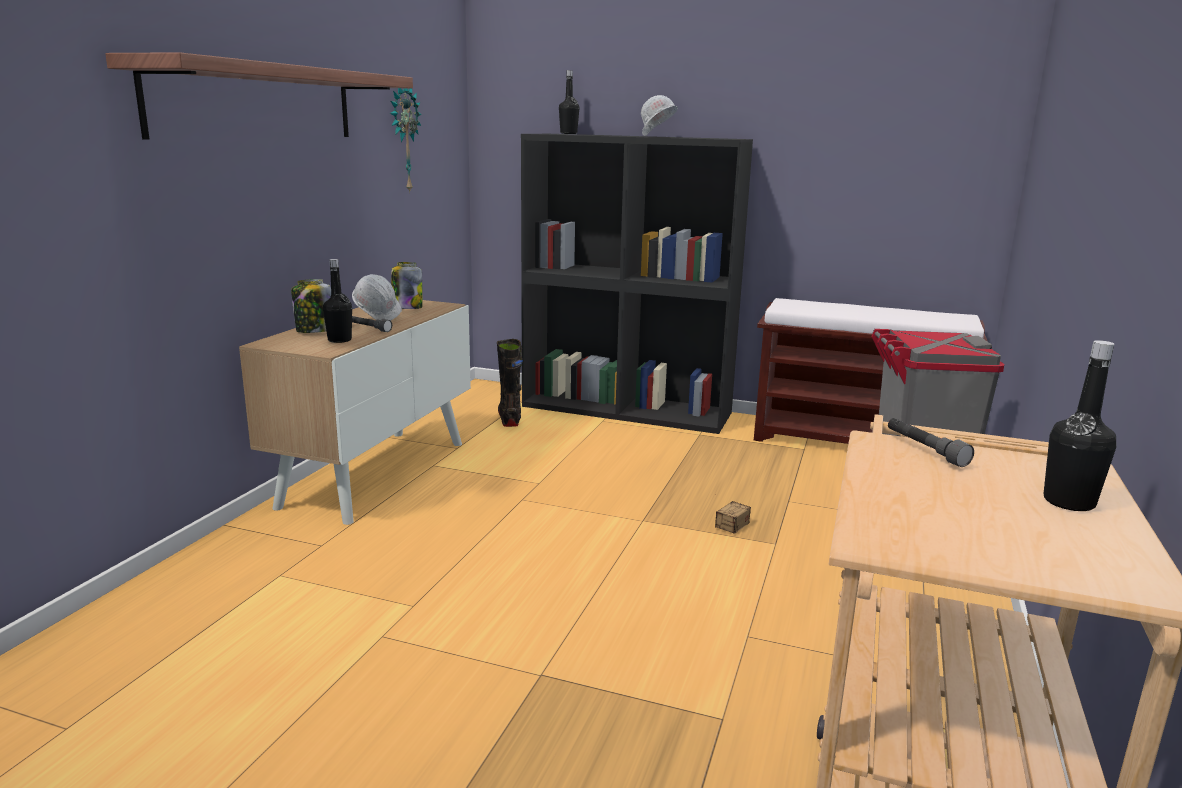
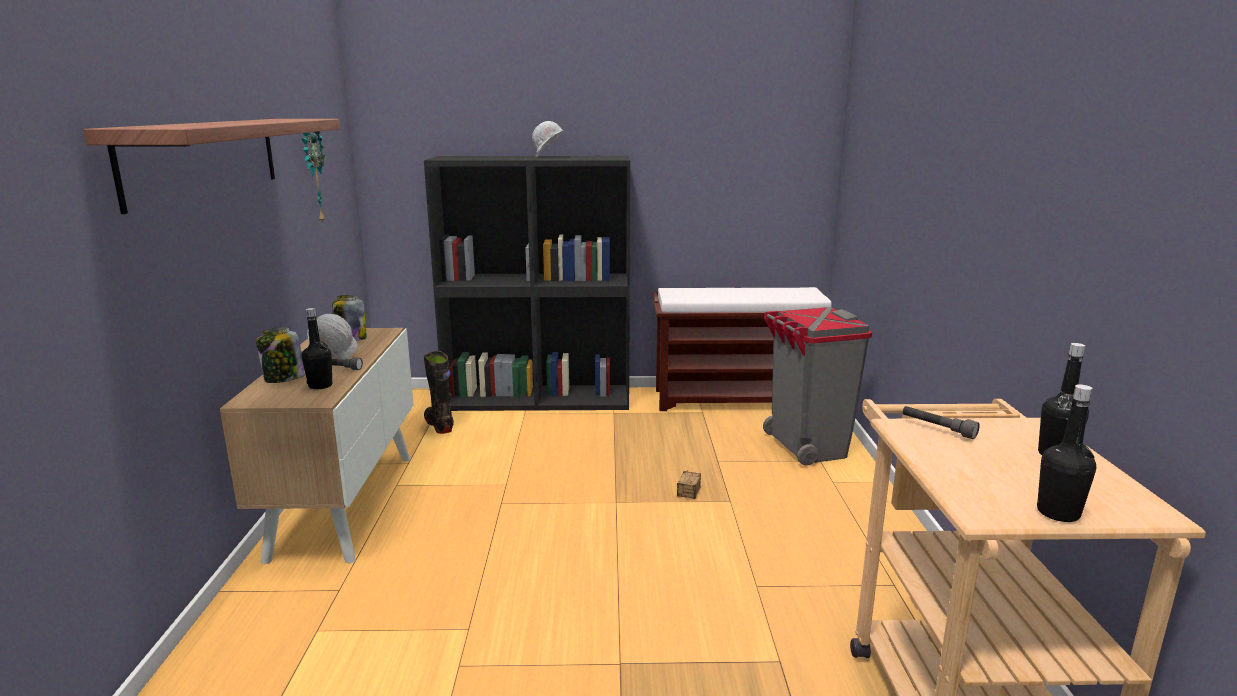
camera: 20 degrees left, 0 degrees up
(568, 133) = (461, 156): black bottle -> black bottle (1058, 513)

